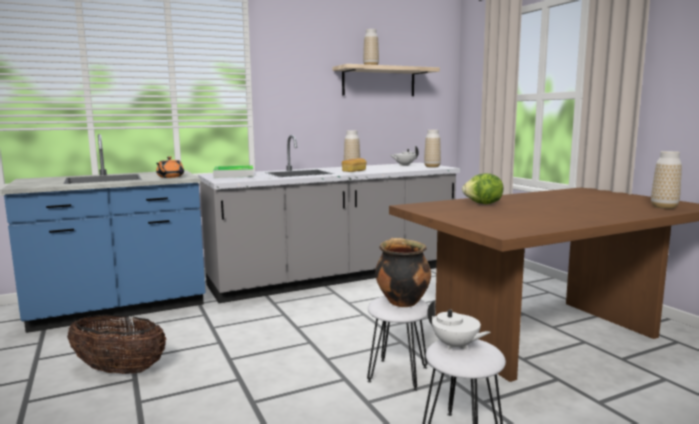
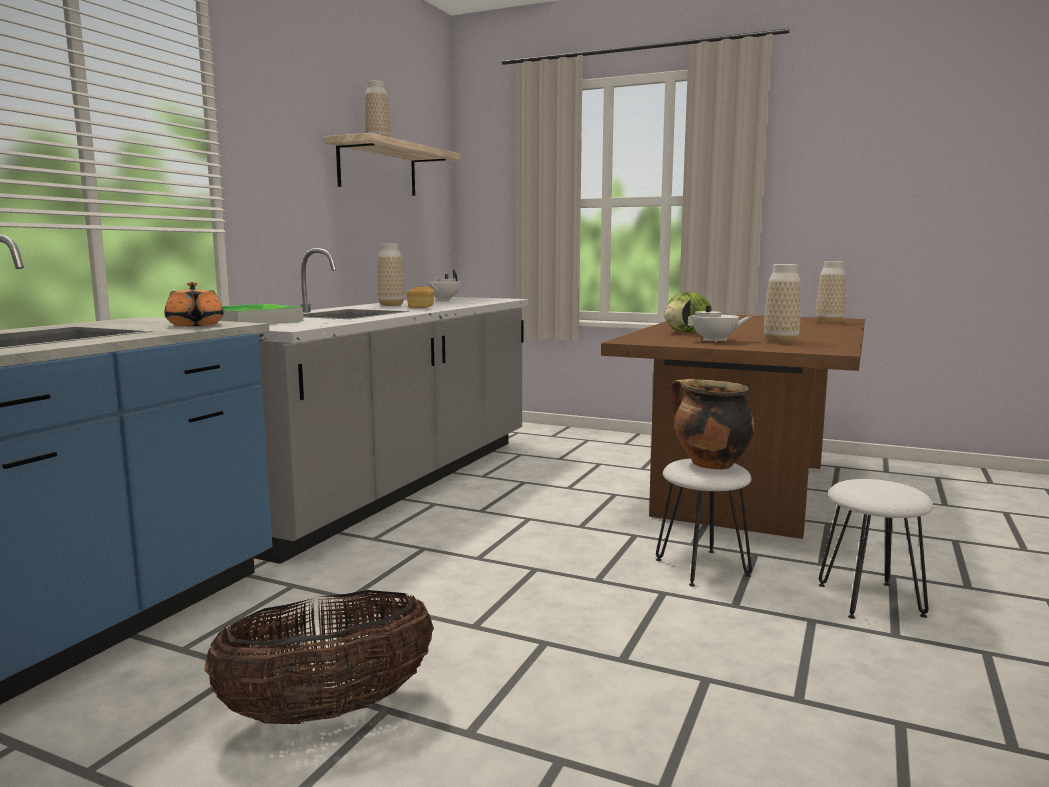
camera: 40 degrees left, 0 degrees up
(432, 166) = (489, 299): vase -> vase (780, 341)
(455, 346) = (868, 488): white teapot -> white teapot (714, 340)

